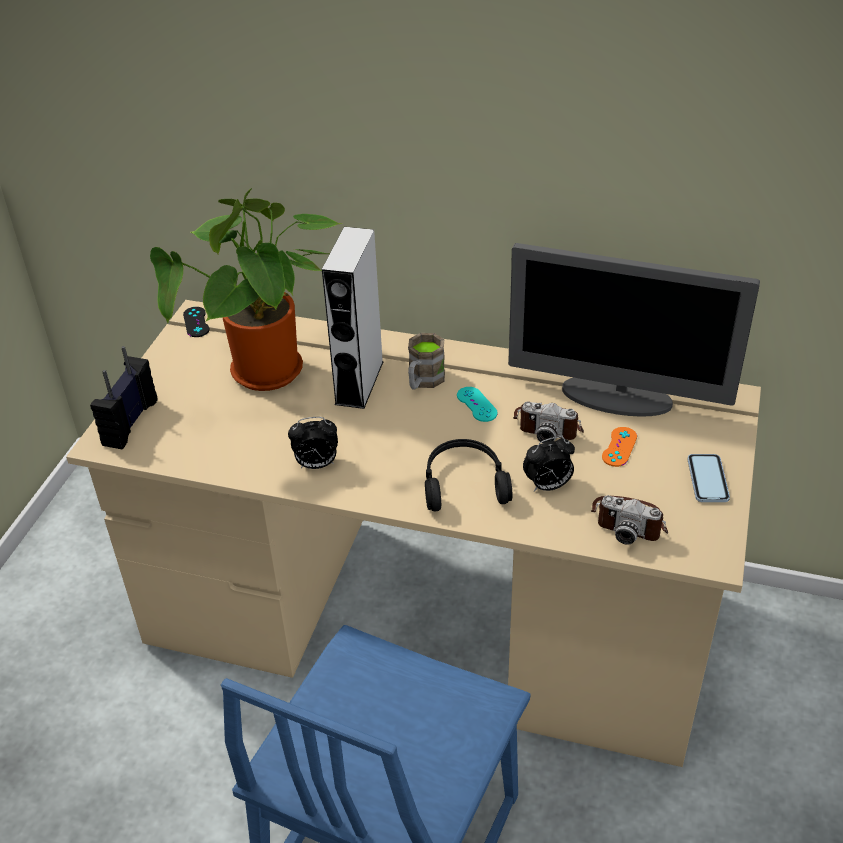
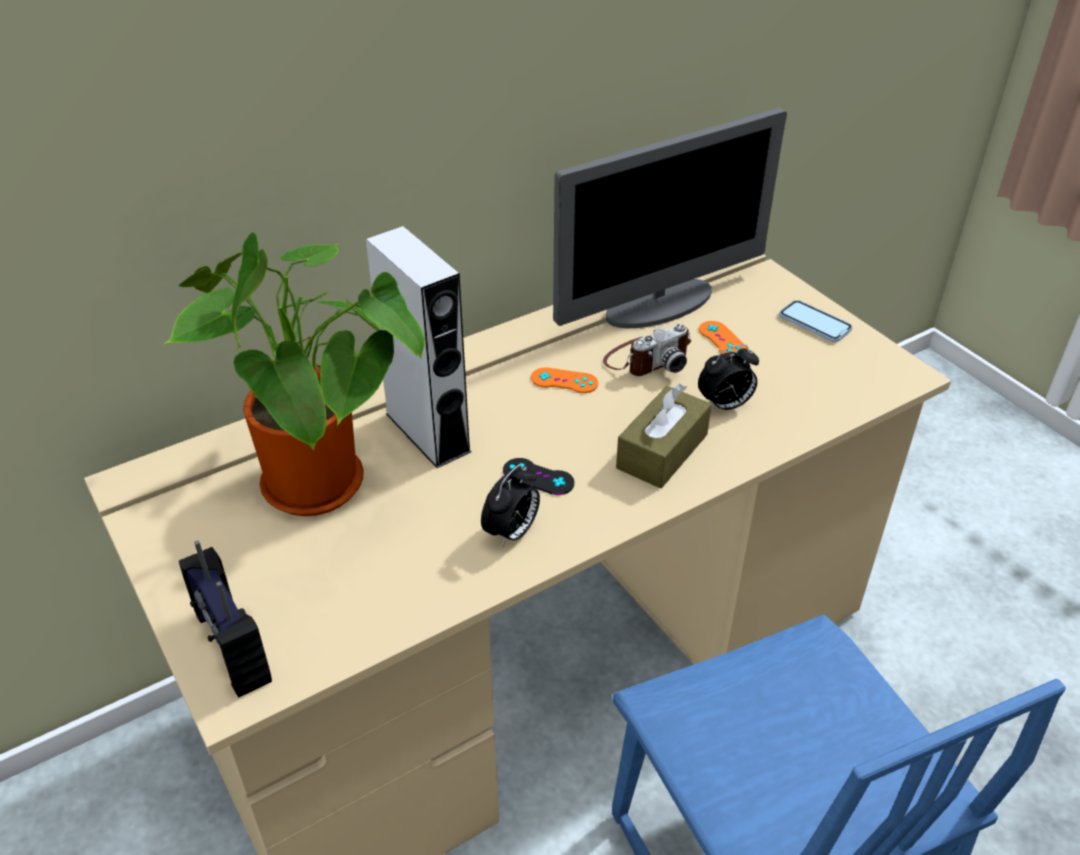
camera: 50 degrees left, 0 degrees up
(196, 322) = (140, 491): black game controller -> black game controller (538, 477)
(423, 381) = (486, 392): brown mug -> none
(464, 483) = (662, 451): black headphones -> brown tissue box
(476, 404) = (564, 381): turquoise game controller -> orange game controller
(548, 486) = (725, 406): alarm clock -> alarm clock turned 45 degrees clockwise
(629, 521) = (819, 389): camera -> none

